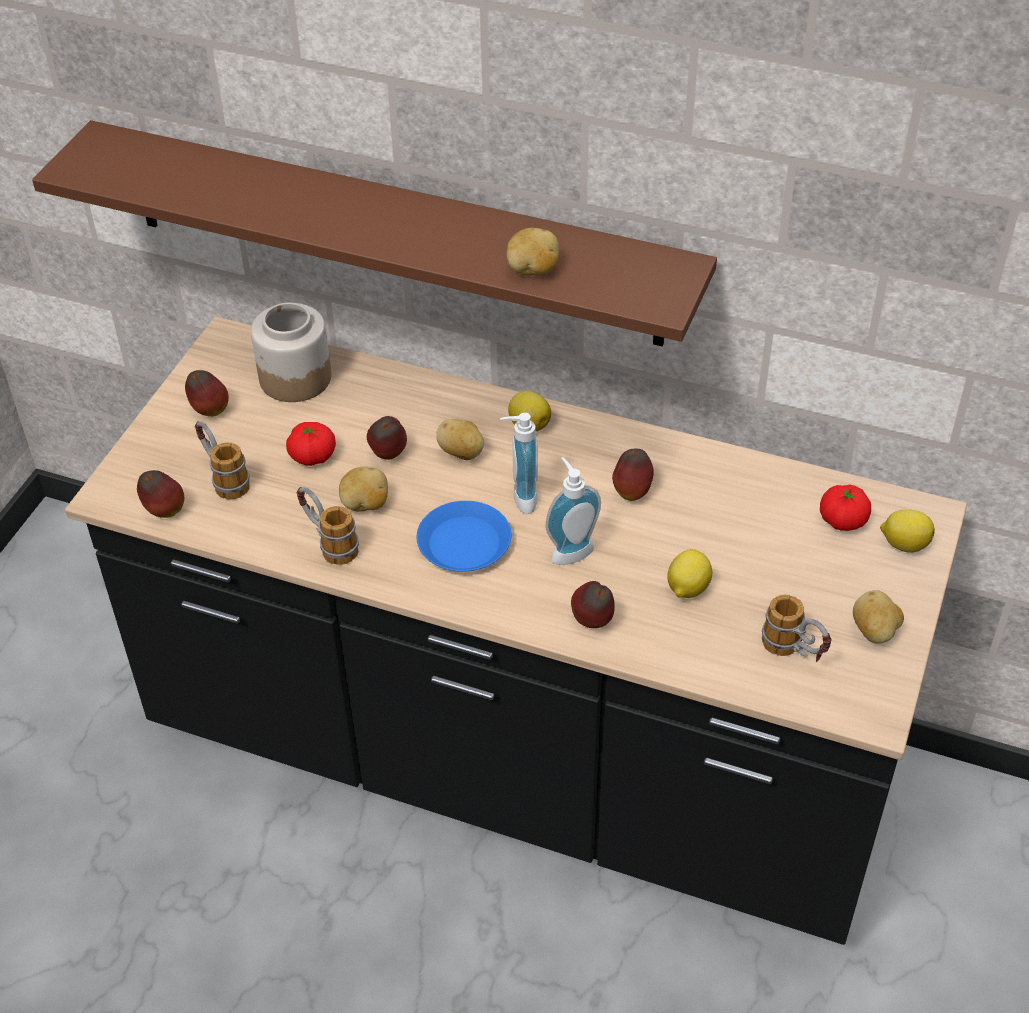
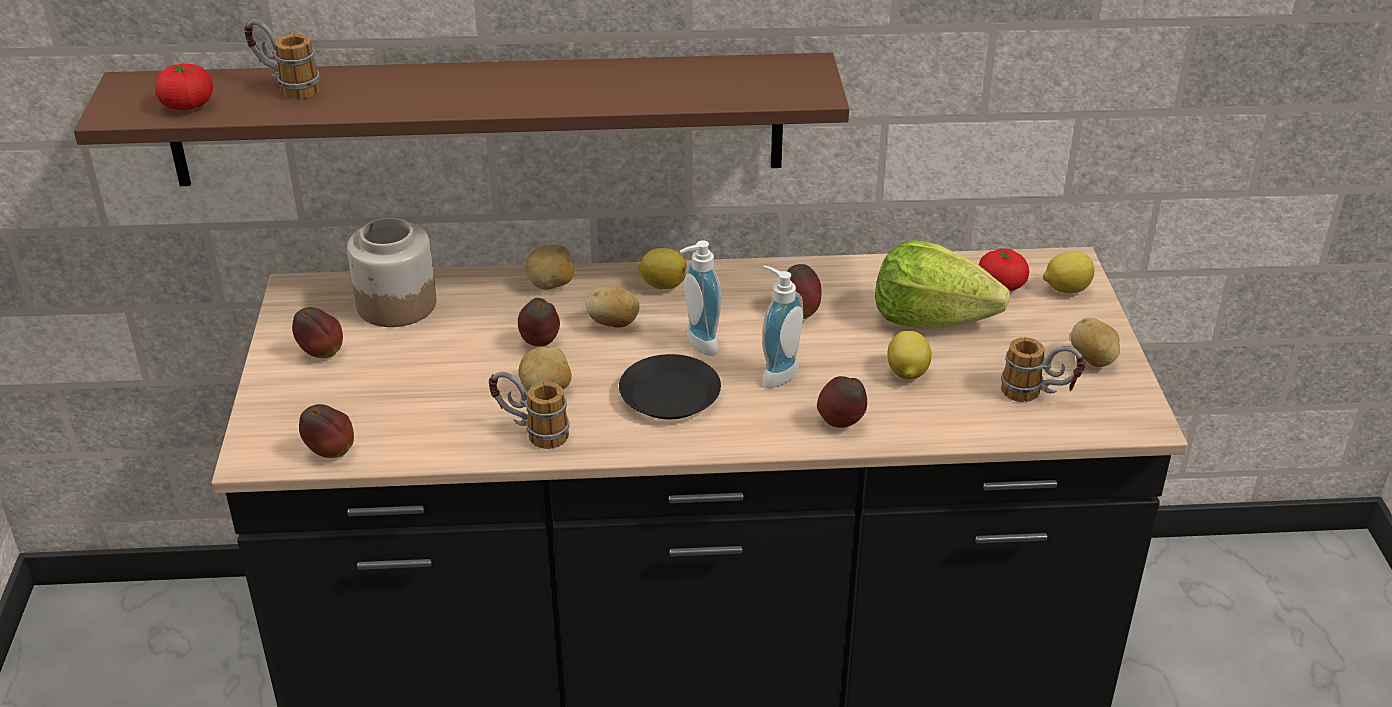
camera: 25 degrees left, 10 degrees down
(223, 478) = (377, 407): mug -> mug (285, 87)
(312, 456) = (461, 364): tomato -> tomato (188, 105)
(464, 543) = (669, 395): blue plate -> black plate
(533, 271) = (674, 95): potato -> potato (551, 285)
(749, 536) = (931, 319): none -> lettuce

